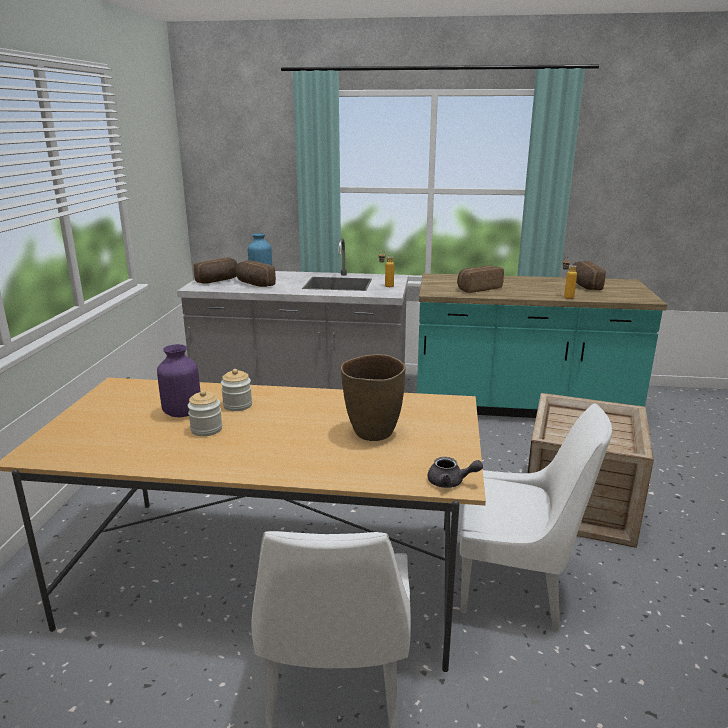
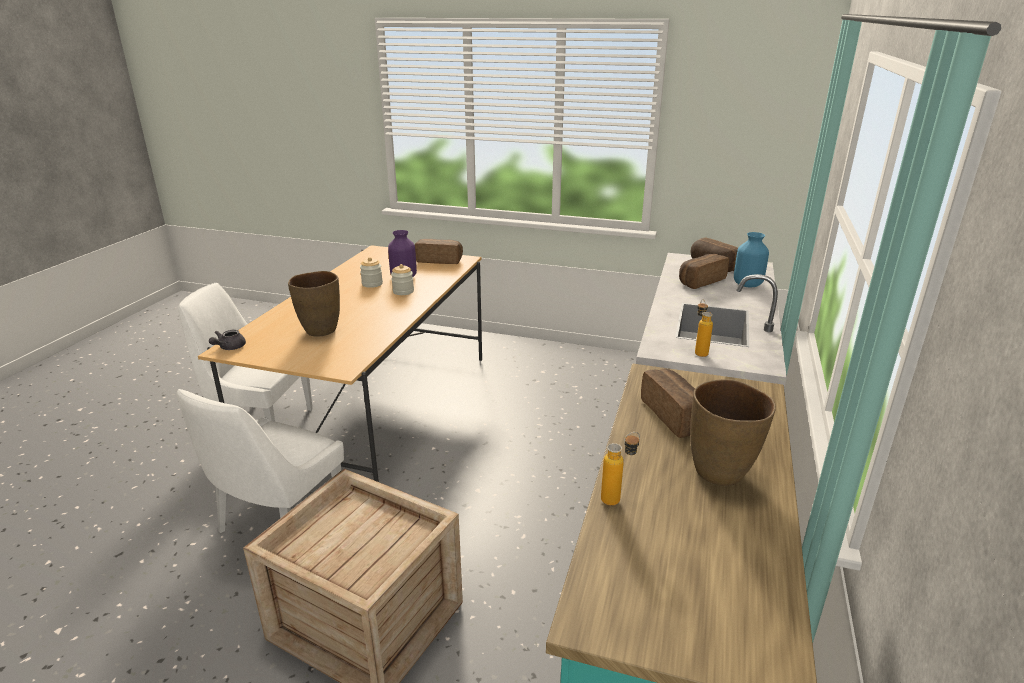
camera: 100 degrees right, 5 degrees up
(523, 283) = (720, 472): none -> brown vase
(583, 285) = (716, 557): bread -> bread (439, 260)

